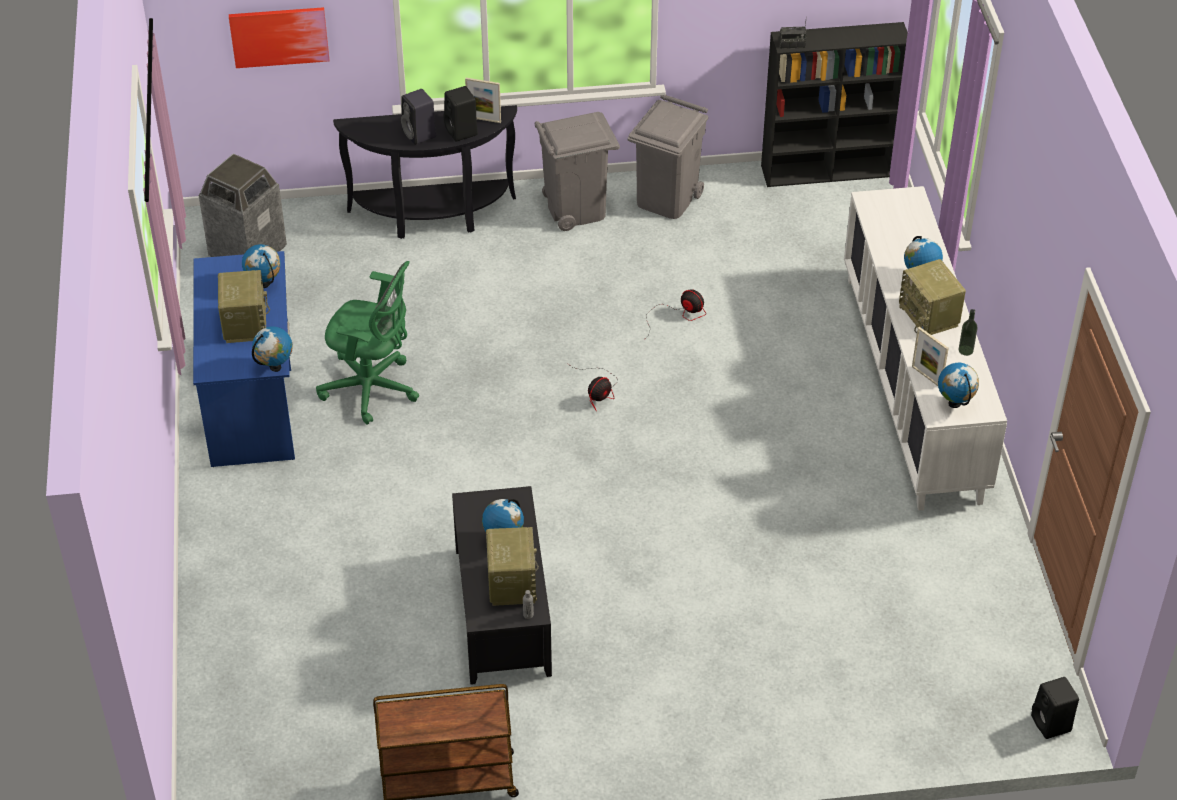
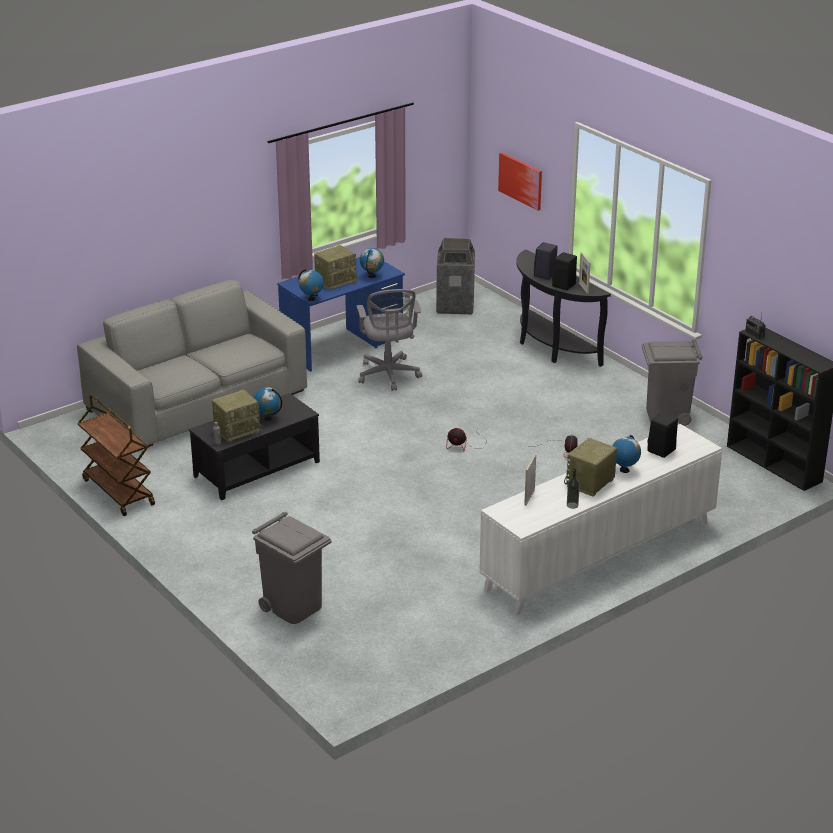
camera: 60 degrees right, 15 degrees down
(269, 607) = (197, 400): none -> grey sofa
(373, 389) = (388, 376): green office chair -> grey office chair
(576, 209) = (617, 388): grey trash can -> grey trash can (294, 606)
(955, 403) = (515, 514): globe -> none
(1052, 724) = (339, 698): black speaker -> black speaker (661, 451)

